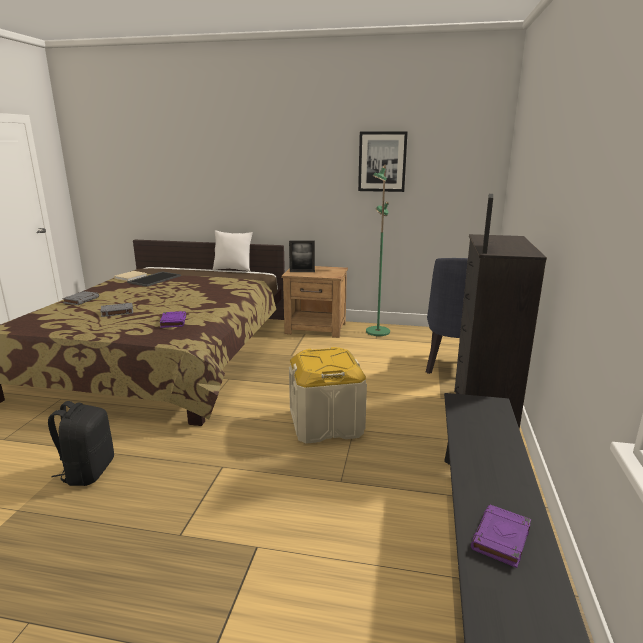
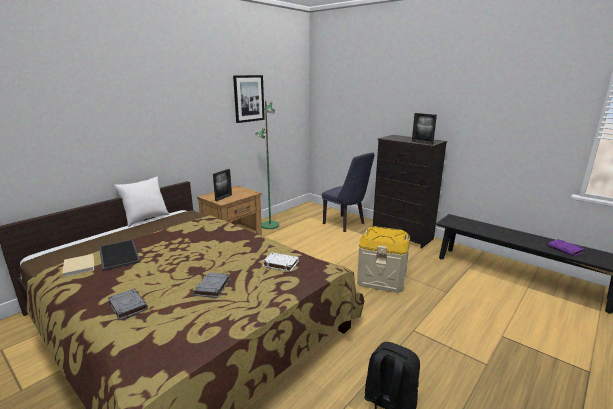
camera: 60 degrees left, 0 degrees up
(173, 322) = (280, 264): purple book -> white book

